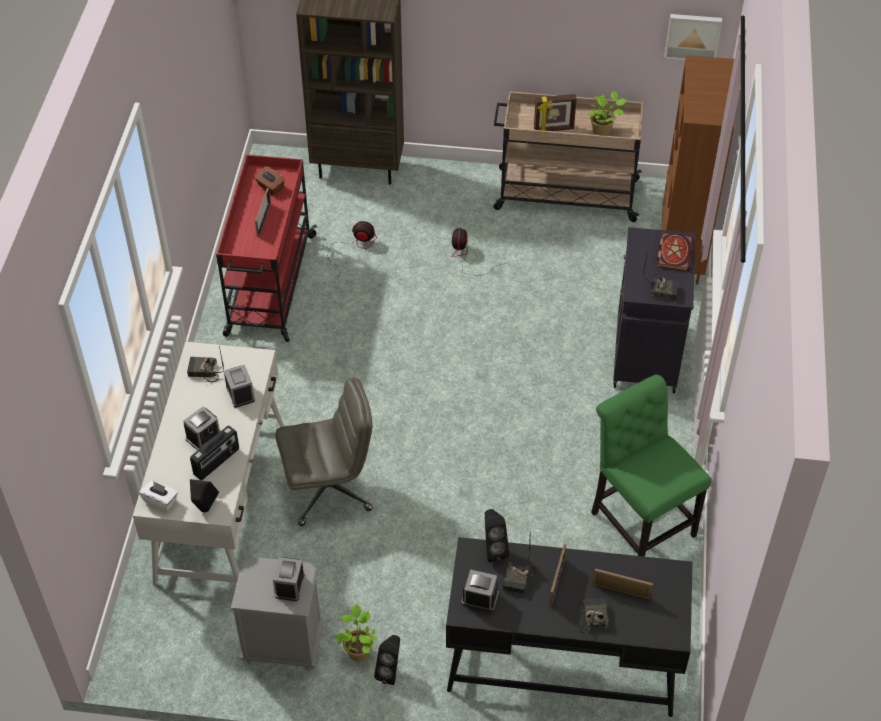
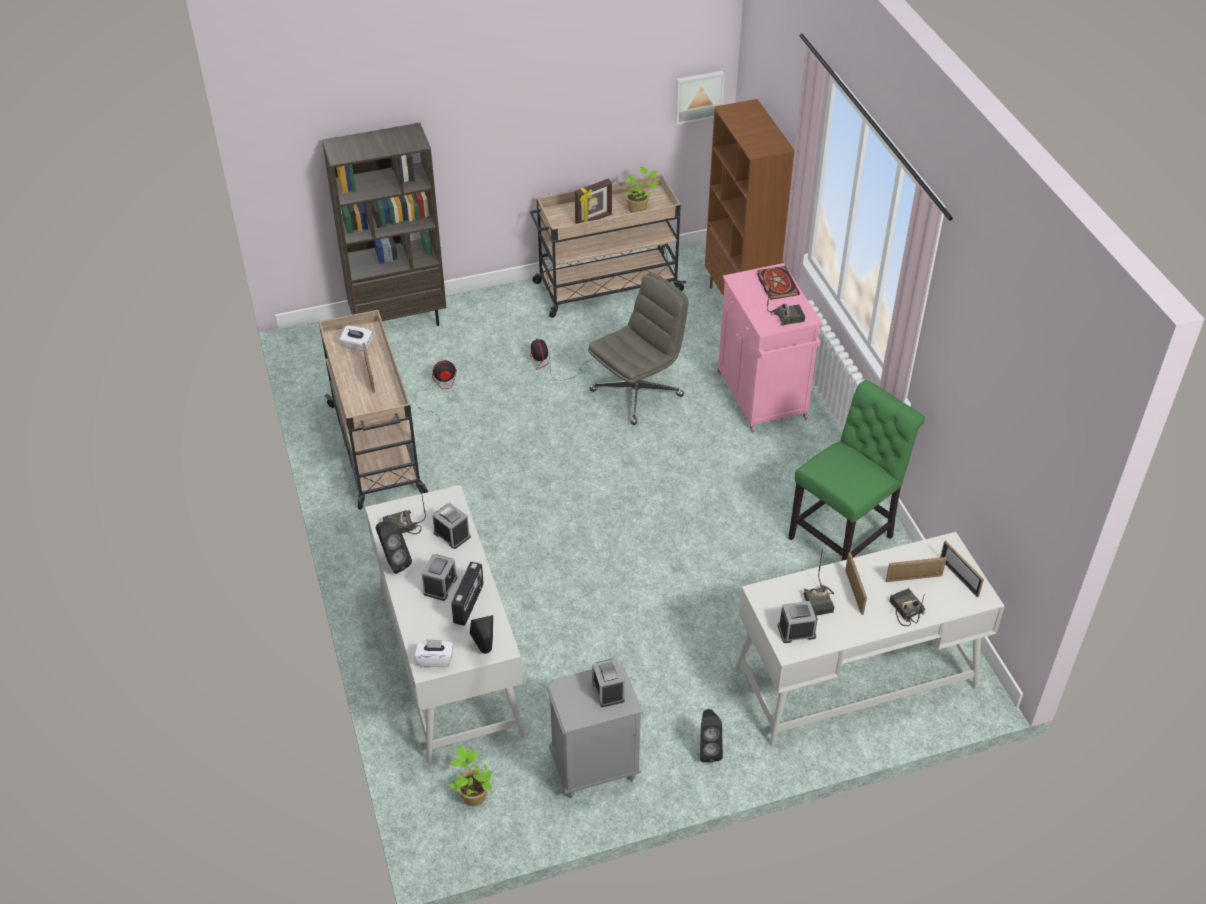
camera: 25 degrees left, 5 degrees down
(270, 187) = (357, 345): brown tissue box -> white tissue box
(270, 286) = (377, 450): red cart -> beige cart
(329, 489) = (548, 610): grey office chair -> grey office chair (637, 392)
(358, 650) = (667, 743): potted plant -> potted plant (473, 795)
(493, 548) = (779, 584): black speaker -> black speaker (393, 562)
(562, 660) = (854, 678): black desk -> white desk
(639, 520) = (845, 535): green chair -> green chair turned 105 degrees clockwise
(645, 356) = (762, 397): black cabinet -> pink cabinet
(665, 607) = (959, 577): none -> picture frame

